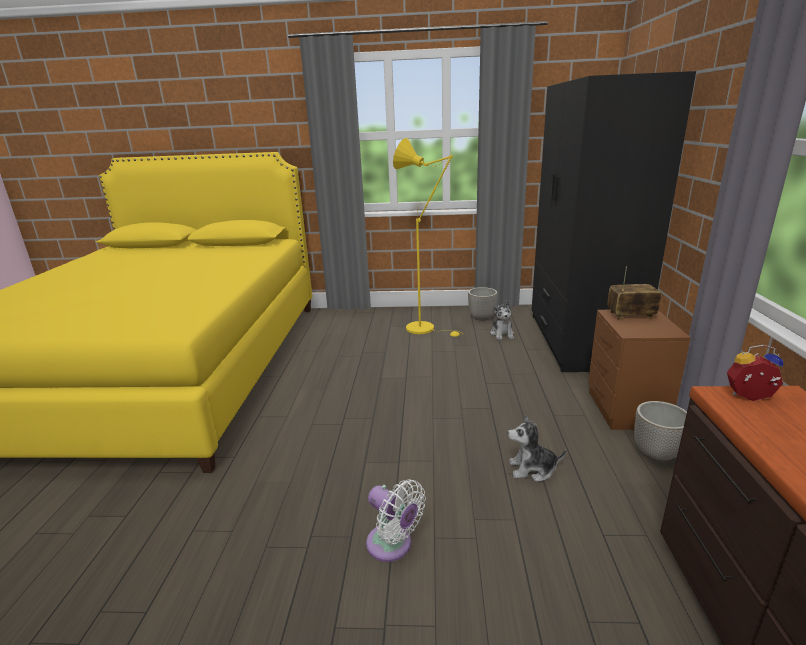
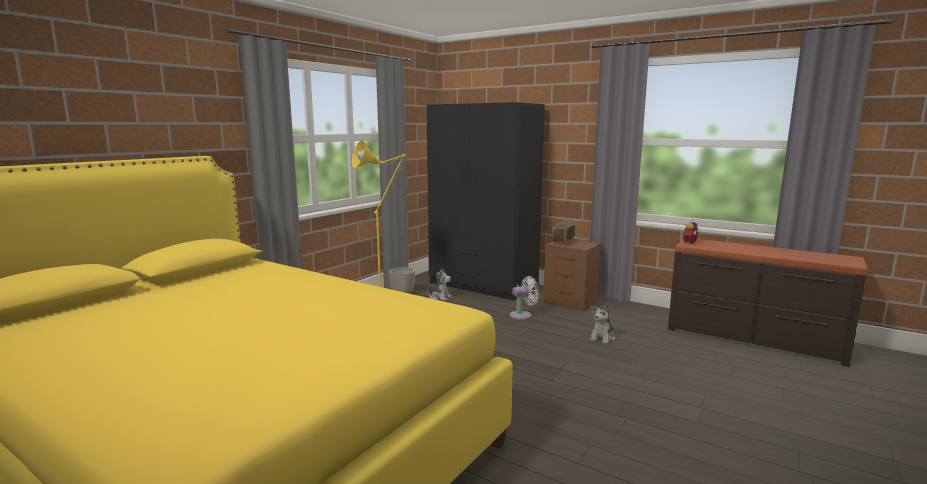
camera: 60 degrees left, 10 degrees down
(392, 545) = (641, 391): white fan -> white fan (522, 315)
(656, 454) = (613, 310): planter -> none

